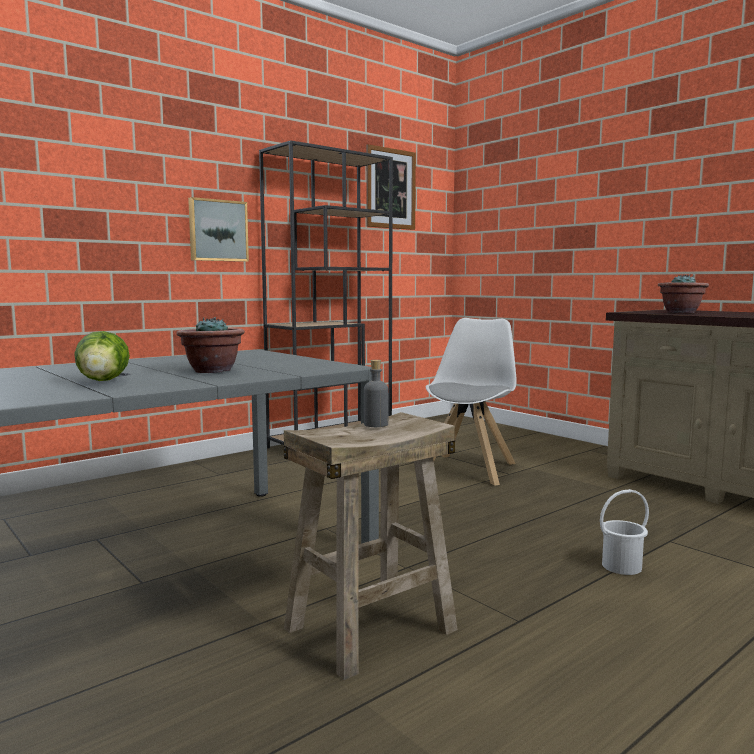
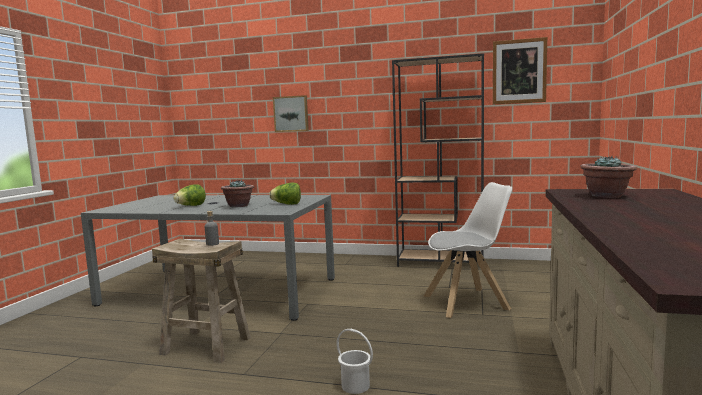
camera: 55 degrees right, 0 degrees up
(217, 230) = (371, 119): picture -> picture (291, 114)
(283, 361) = (287, 204): none -> lettuce

